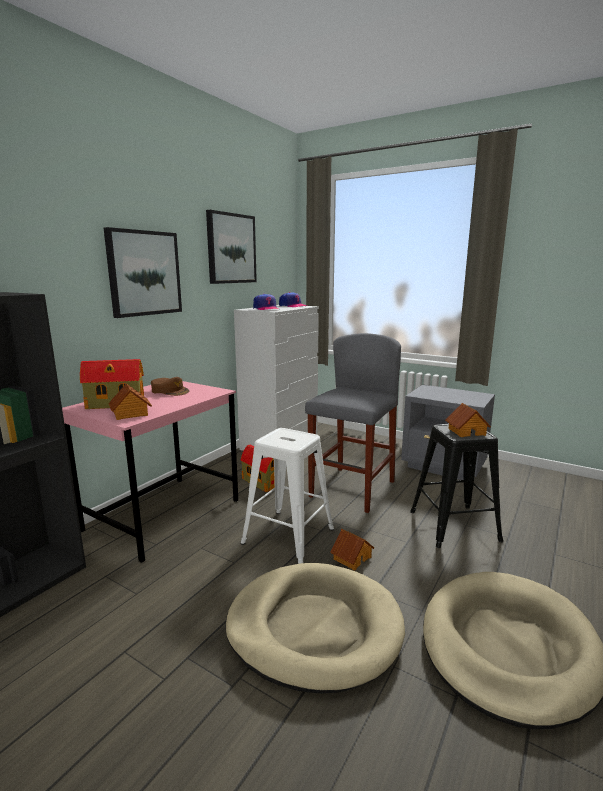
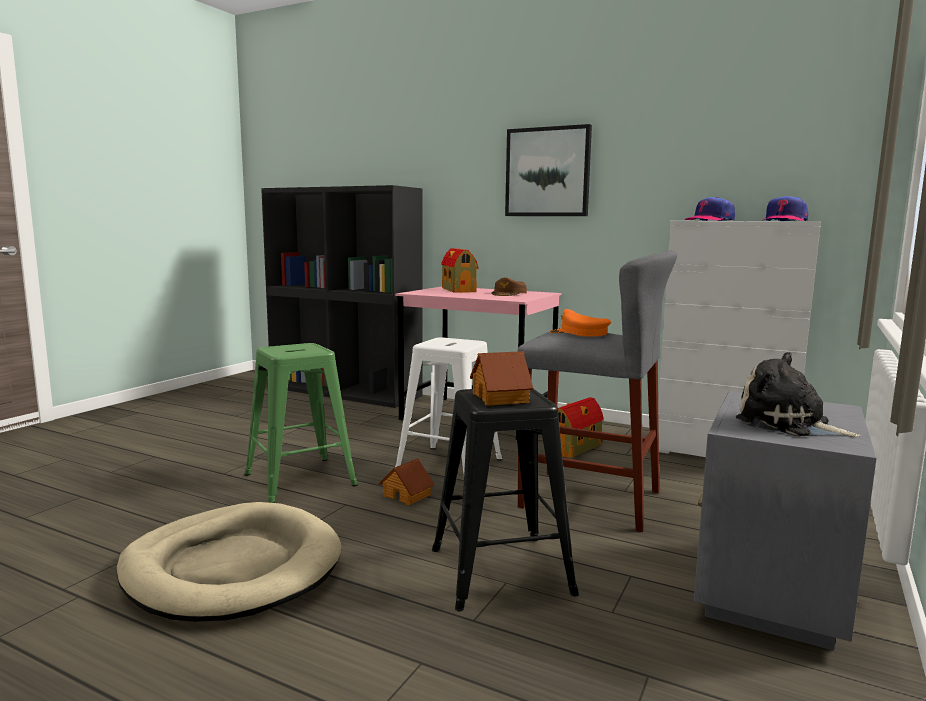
camera: 85 degrees right, 5 degrees down
(130, 414) = (430, 292): toy house -> none
(231, 248) = (698, 133): picture -> none
(314, 627) = (300, 479): beige dog bed -> green stool
(345, 394) = (579, 333): none -> orange cap
(461, 396) = (788, 424): none -> plush toy

